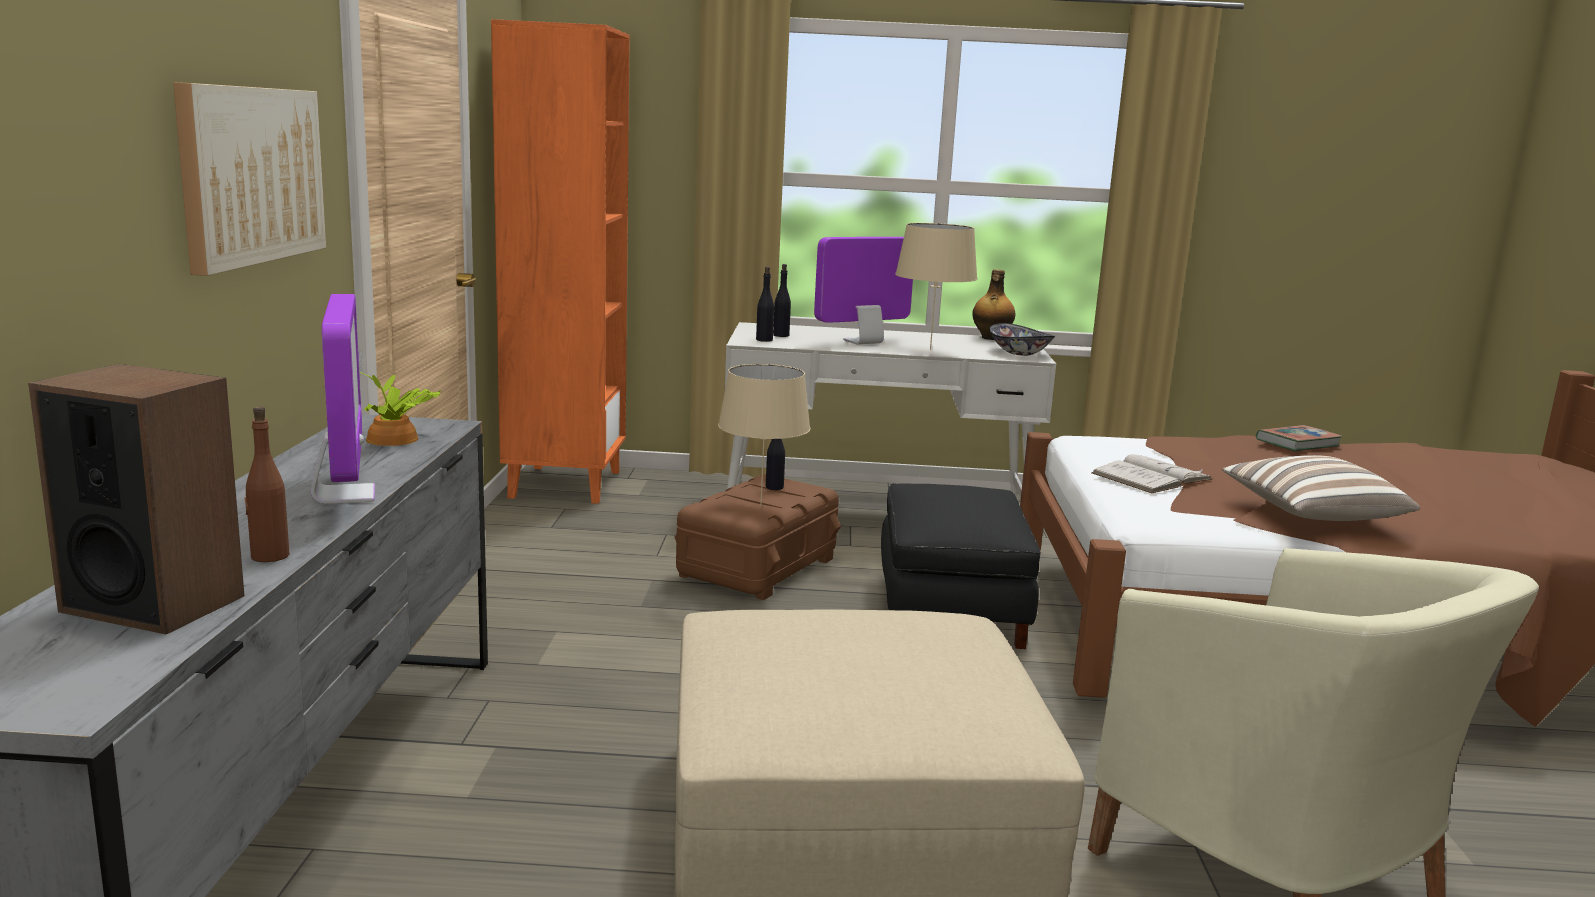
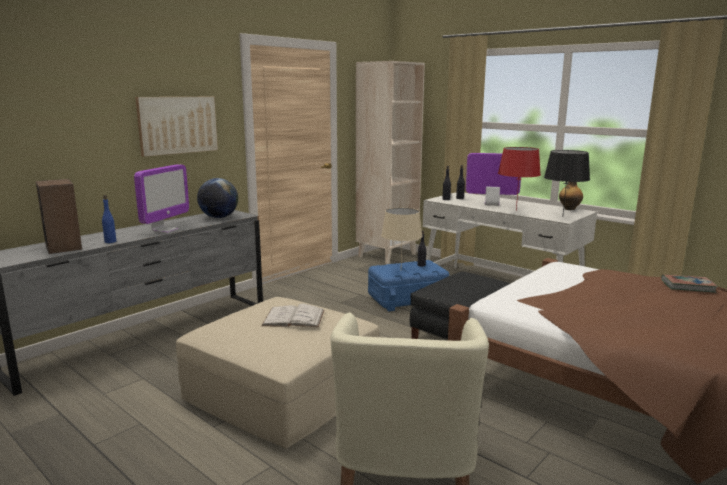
camera: 40 degrees right, 0 degrees up
(269, 556) = (110, 241): brown bottle -> blue bottle
(394, 439) = (219, 217): potted plant -> globe
(564, 484) = (387, 255): orange bookcase -> beige bookcase
(758, 567) = (407, 299): brown storage box -> blue storage box
(930, 350) = (515, 211): beige table lamp -> red table lamp
(1019, 353) = (562, 217): bowl -> black table lamp
(1151, 476) = (548, 285): white book -> white book (293, 318)
(1311, 514) = (592, 317): pillow -> none

